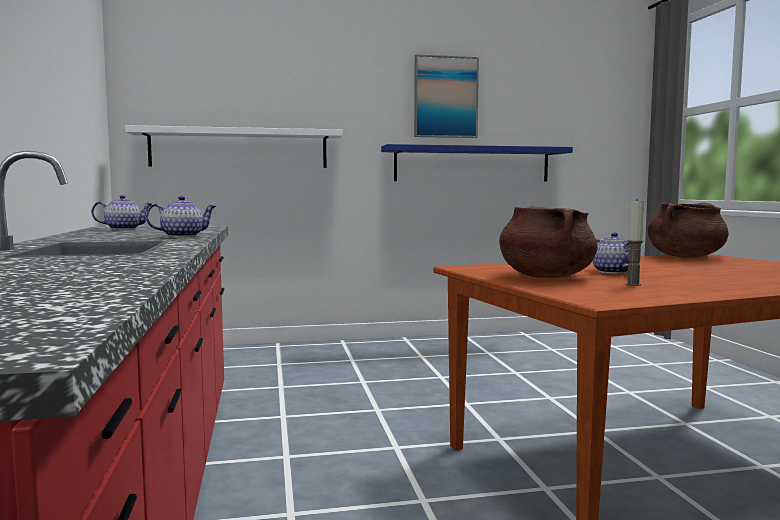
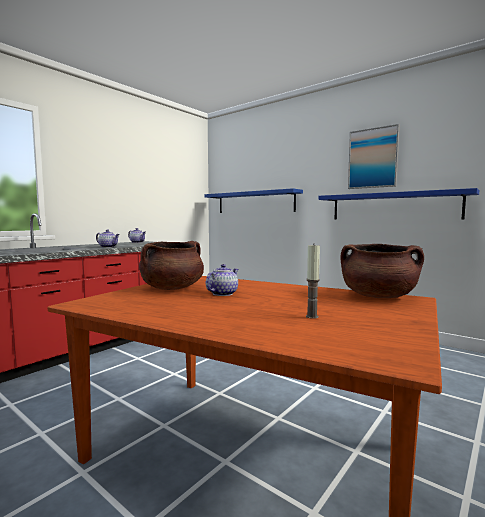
camera: 50 degrees right, 0 degrees up
(239, 148) = (254, 202): white shelf -> blue shelf
(633, 284) = (162, 301): candle -> candle (312, 316)

